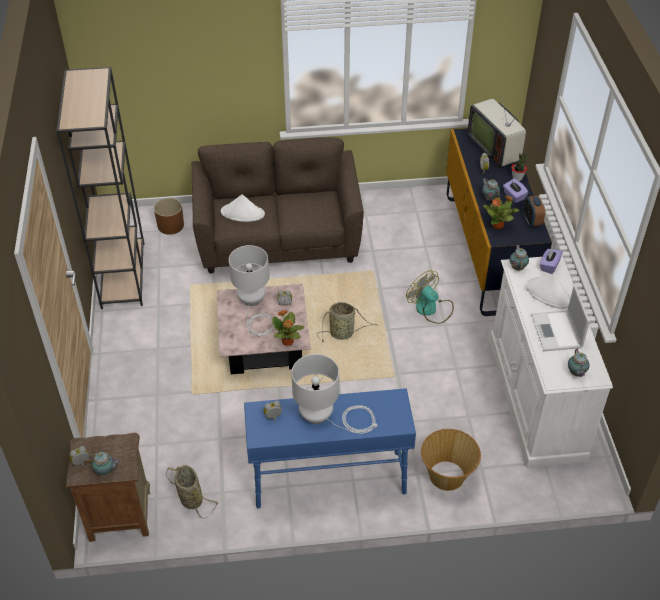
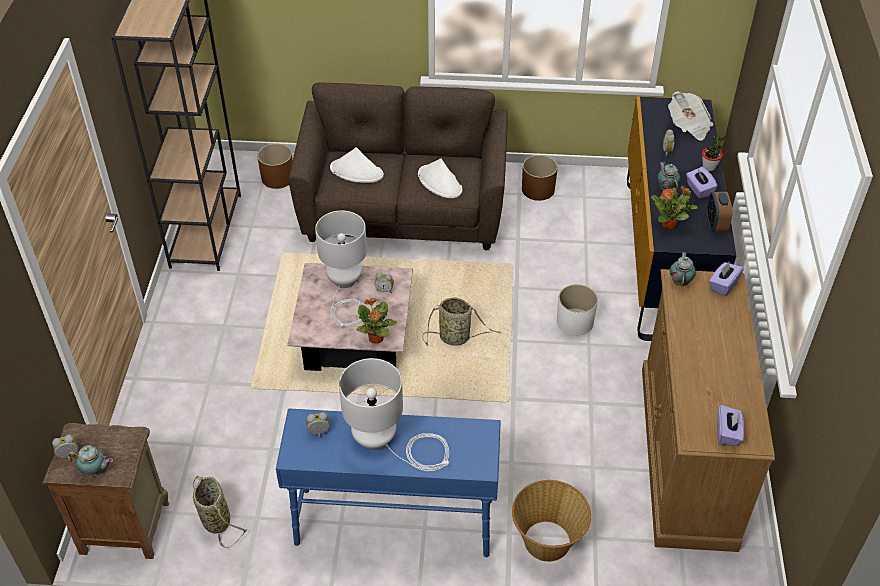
camera: 10 degrees right, 0 degrees up
(379, 210) = (538, 189): none -> brown planter
(430, 309) = (574, 322): fan -> white planter
(495, 148) = (689, 126): television -> newspaper
(535, 397) = (686, 455): white cabinet -> brown cabinet
(548, 294) = (714, 322): white hat -> white hat (440, 182)
(557, 332) = (714, 374): laptop -> none
(576, 373) = (727, 433): teapot -> purple tissue box

